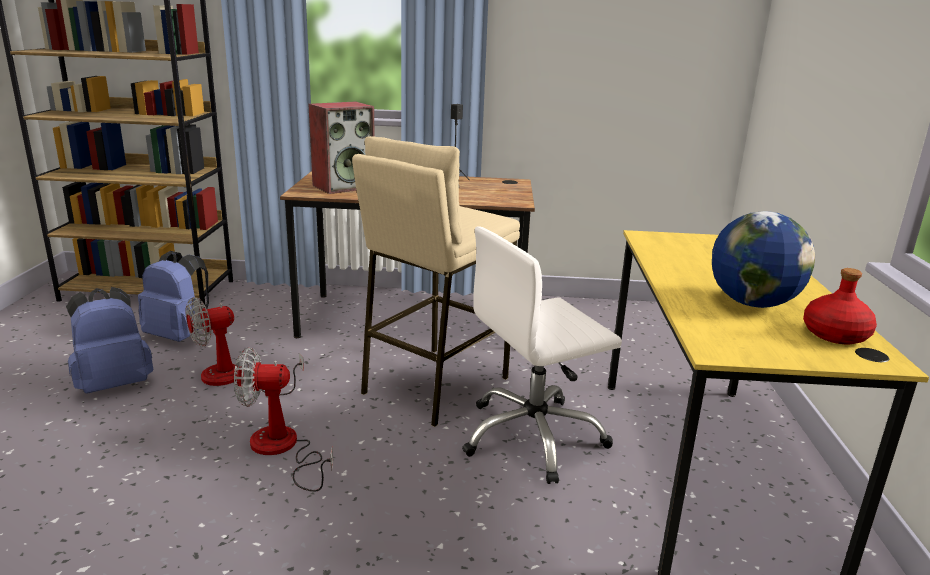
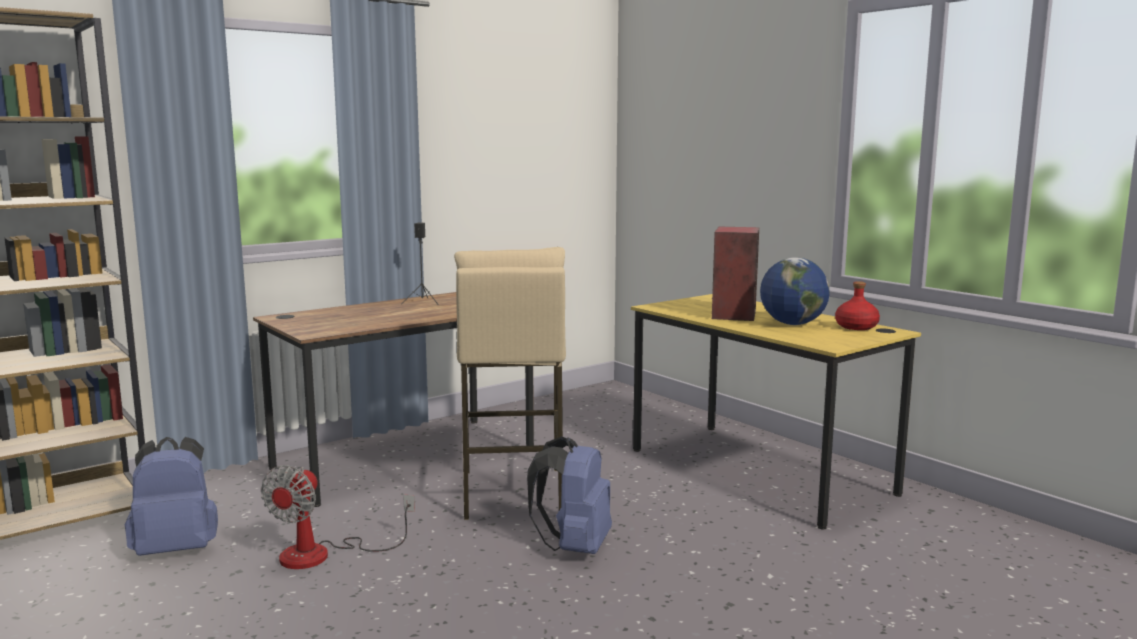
camera: 40 degrees left, 10 degrees down
(114, 384) = (193, 608): blue backpack -> blue backpack (574, 547)
(282, 450) = (476, 577): fan -> none
(344, 186) = (336, 322): speaker -> speaker (733, 314)
(533, 437) = (639, 495): white office chair -> none

